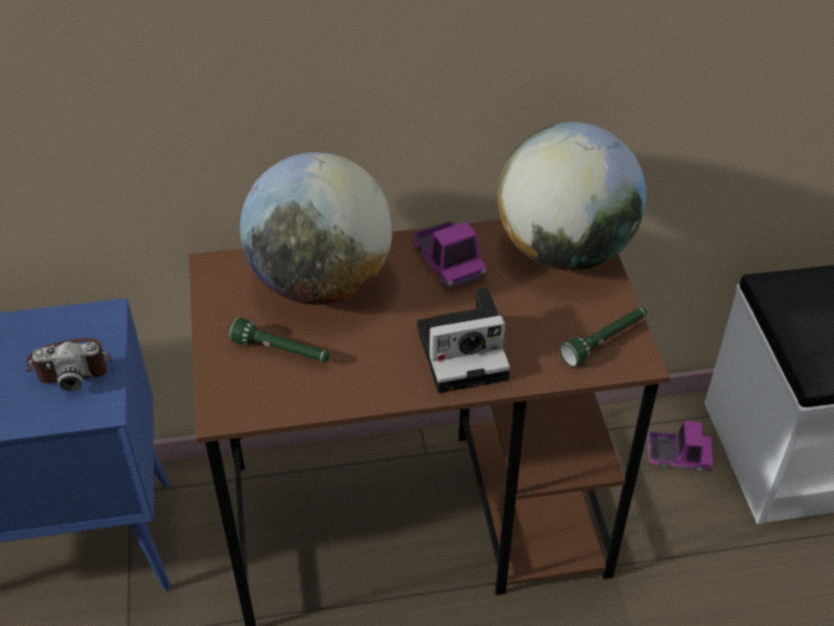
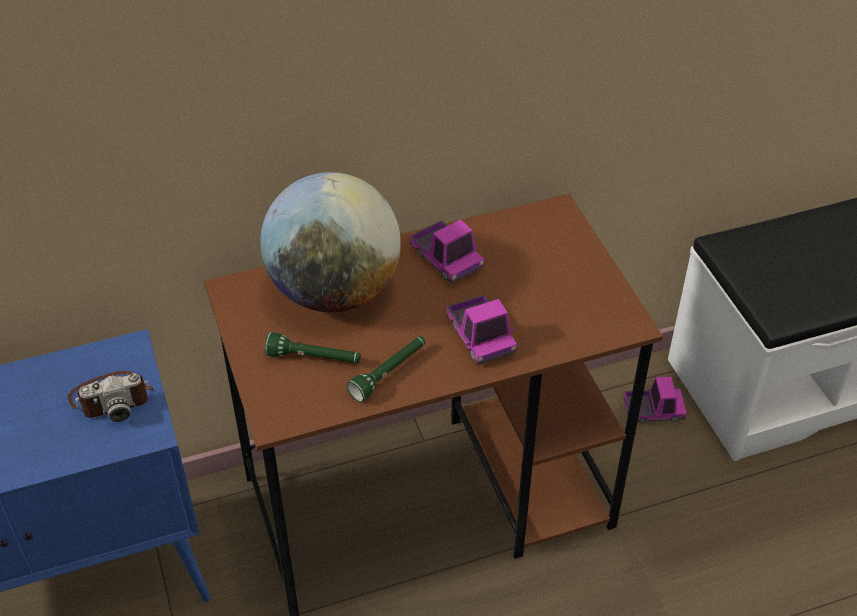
camera: 10 degrees left, 0 degrees up
(465, 351) = (480, 337): camera -> toy truck
(564, 251) = (547, 235): globe -> none
(605, 341) = (600, 312): green flashlight -> green flashlight (389, 373)

